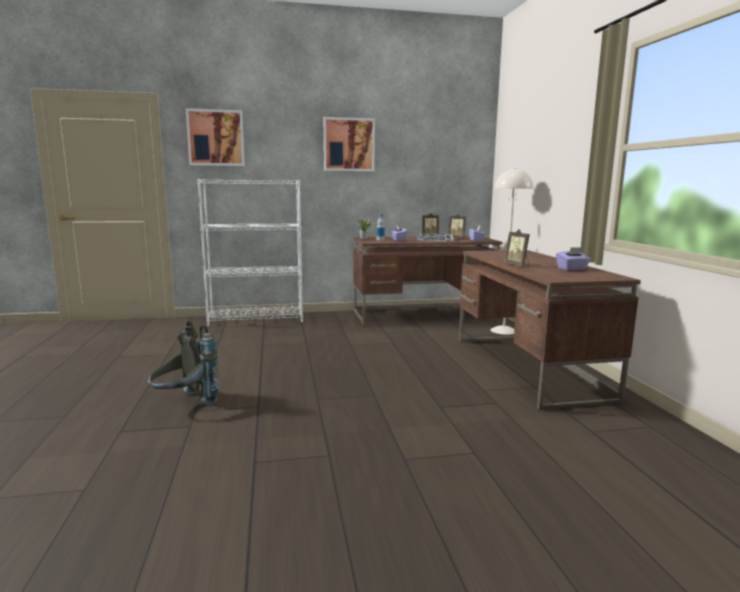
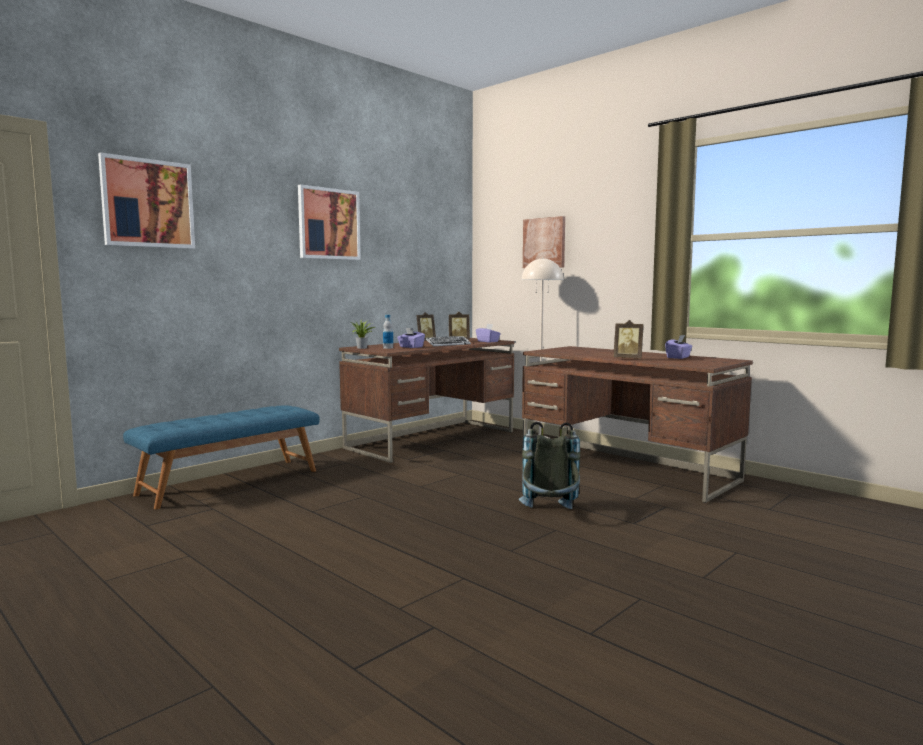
camera: 35 degrees left, 5 degrees down
(184, 404) = (367, 606): grey backpack -> grey backpack (550, 514)
(257, 319) = (230, 482): white bookcase -> blue bench
(531, 154) = (544, 243): none -> picture

